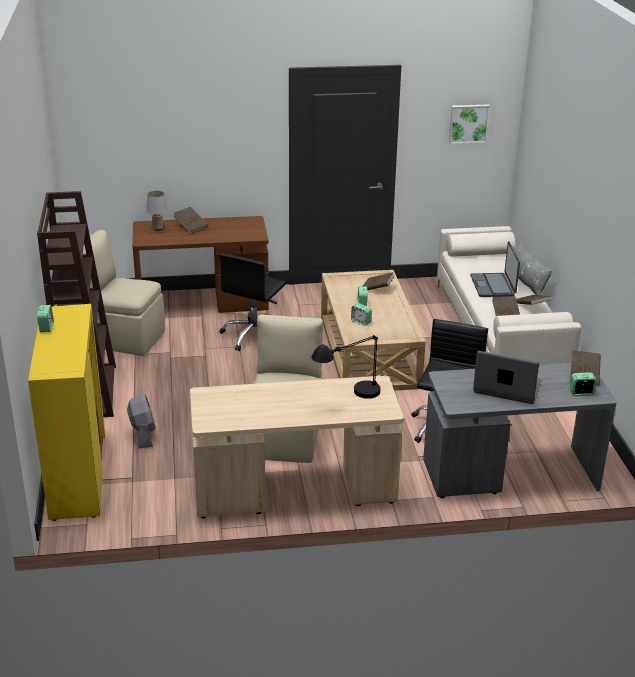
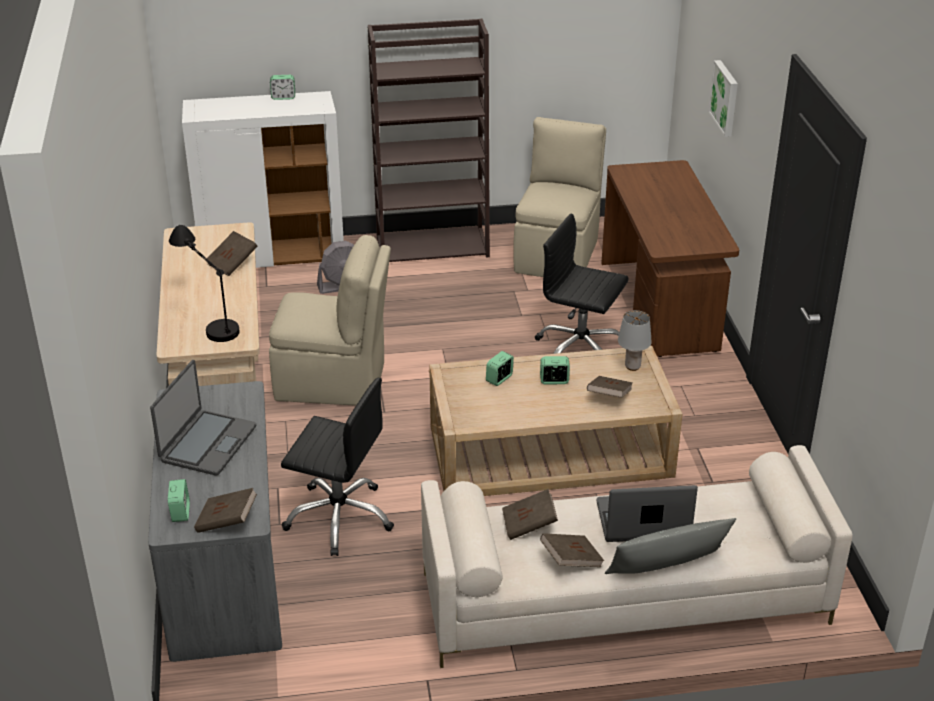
camera: 90 degrees right, 5 degrees up
(77, 476) = (273, 256): yellow cabinet -> white cabinet
(158, 228) = (667, 177): grey table lamp -> grey table lamp (633, 367)
(191, 226) = (680, 199): brown book -> brown book (232, 263)
(468, 123) = (897, 312): picture -> picture (726, 98)

